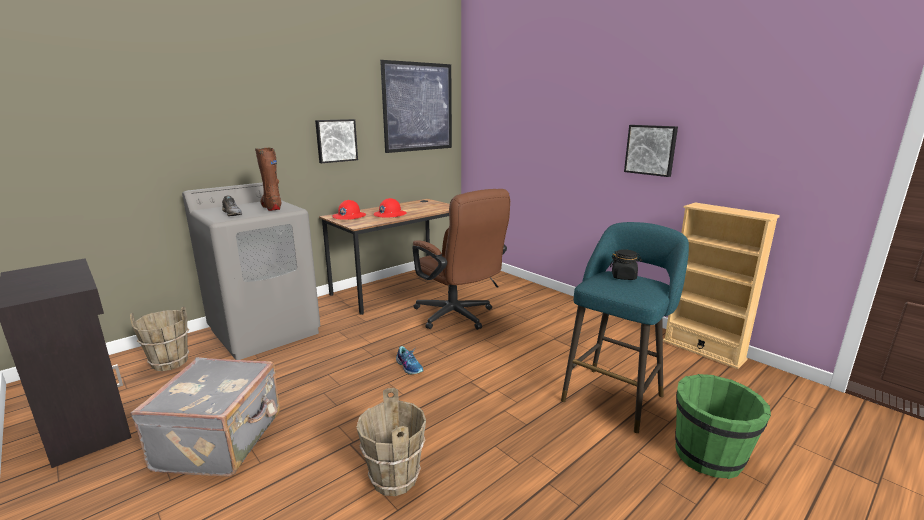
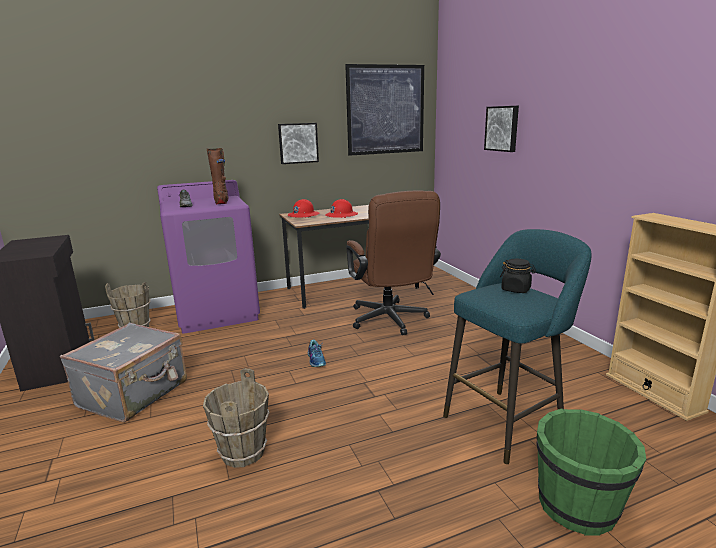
camera: 20 degrees right, 0 degrees up
(265, 331) = (217, 313): grey washing machine -> purple washing machine
(651, 150) = (609, 150): picture -> picture (502, 128)

